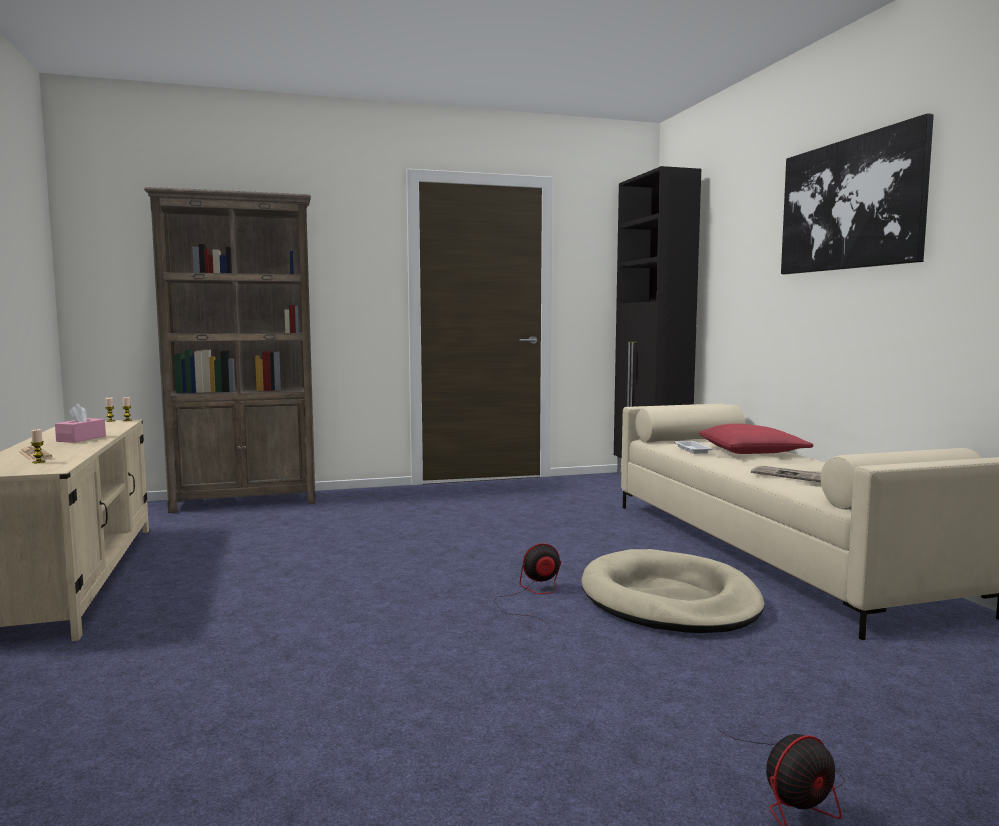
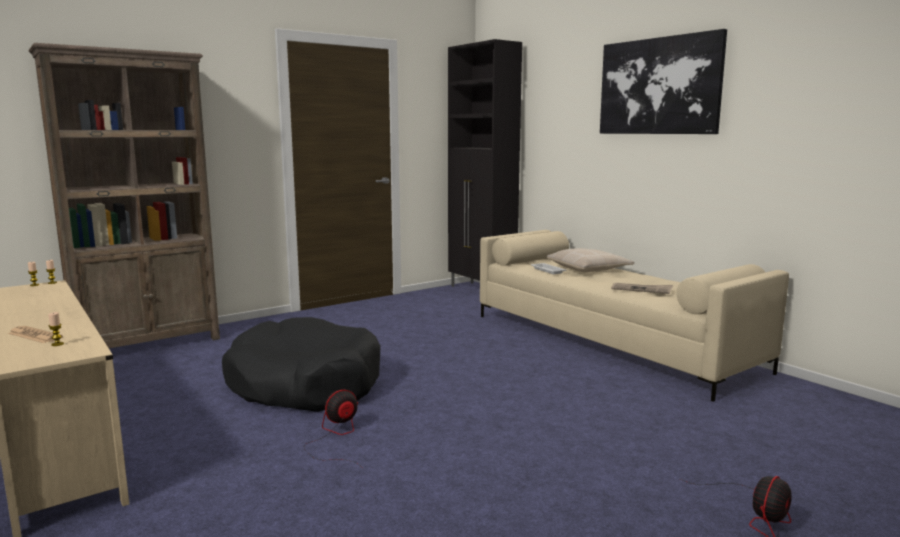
camera: 20 degrees left, 5 degrees up
(81, 439) = (47, 310): pink tissue box -> none
(354, 554) = (304, 384): none -> black dog bed
(532, 595) = (480, 401): fan -> fan (336, 437)
(669, 600) = (576, 390): beige dog bed -> none
(753, 451) = (589, 269): red pillow -> beige pillow

